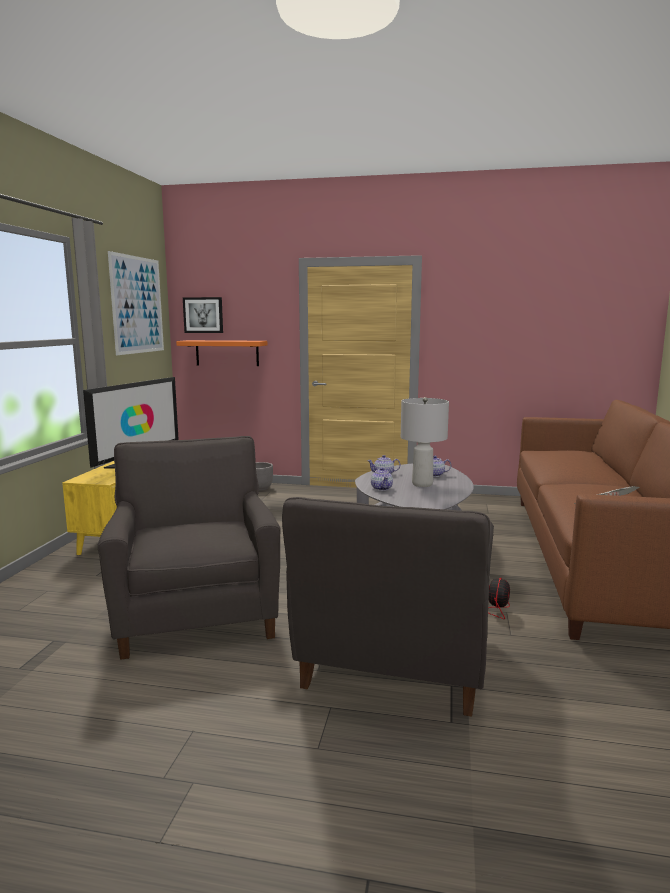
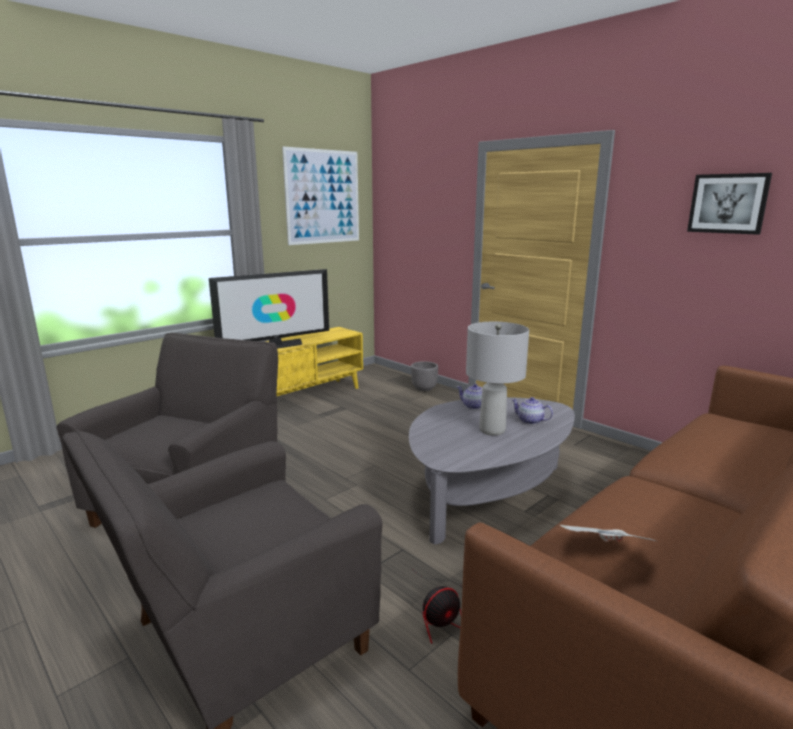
camera: 35 degrees right, 5 degrees up
(203, 315) = (396, 206): picture -> picture (728, 203)
(227, 353) = (413, 246): orange shelf -> none
(381, 488) = (438, 424): teapot -> none

